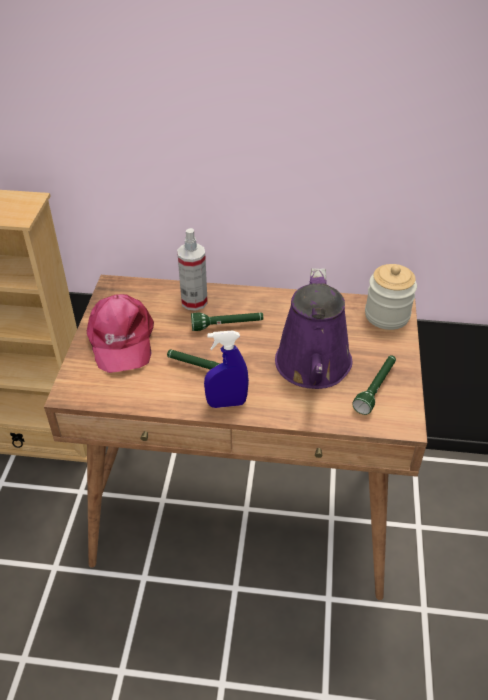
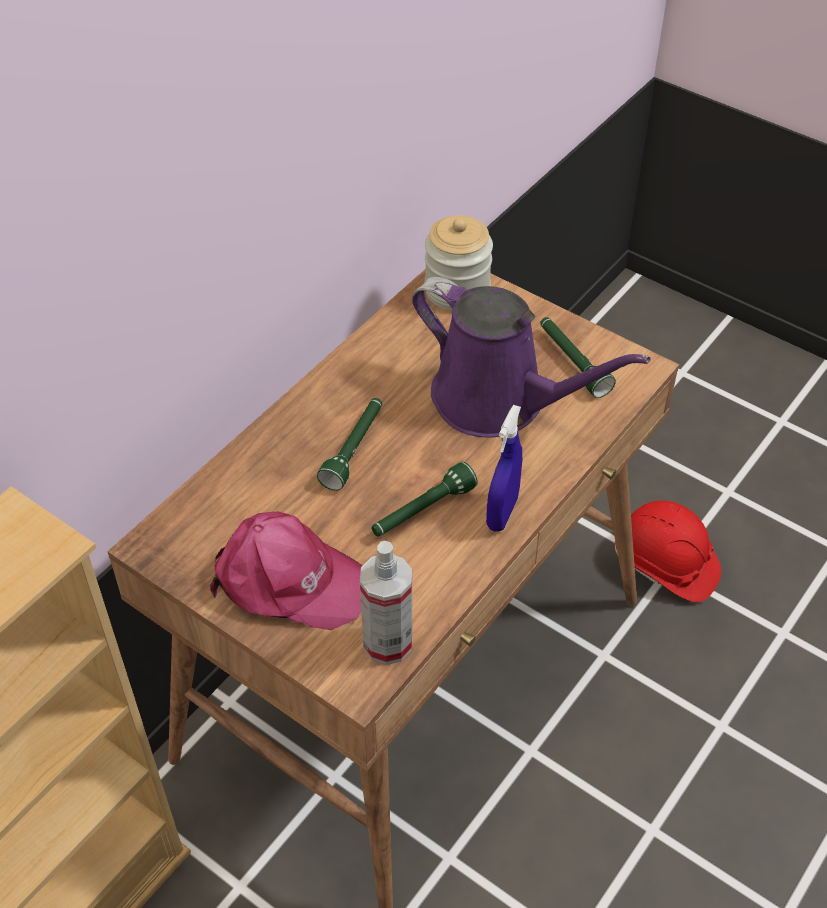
camera: 60 degrees left, 5 degrees up
(194, 301) = (273, 464): spray bottle -> spray bottle (387, 643)
(425, 605) = (665, 565): none -> red hard hat

